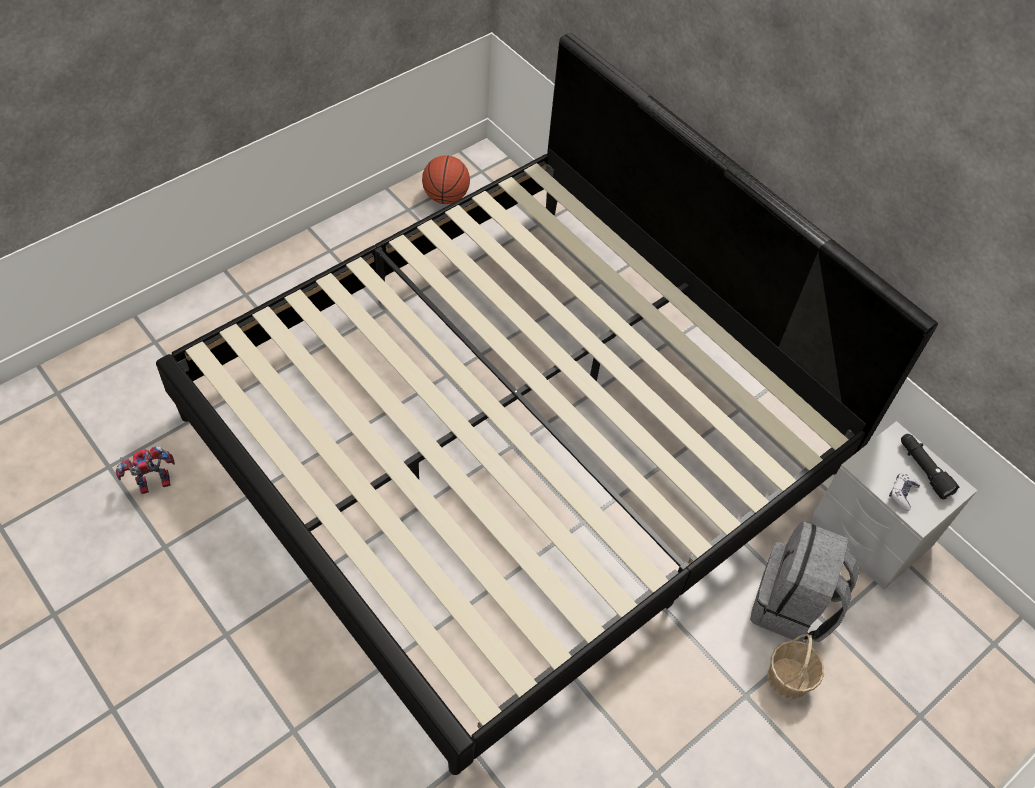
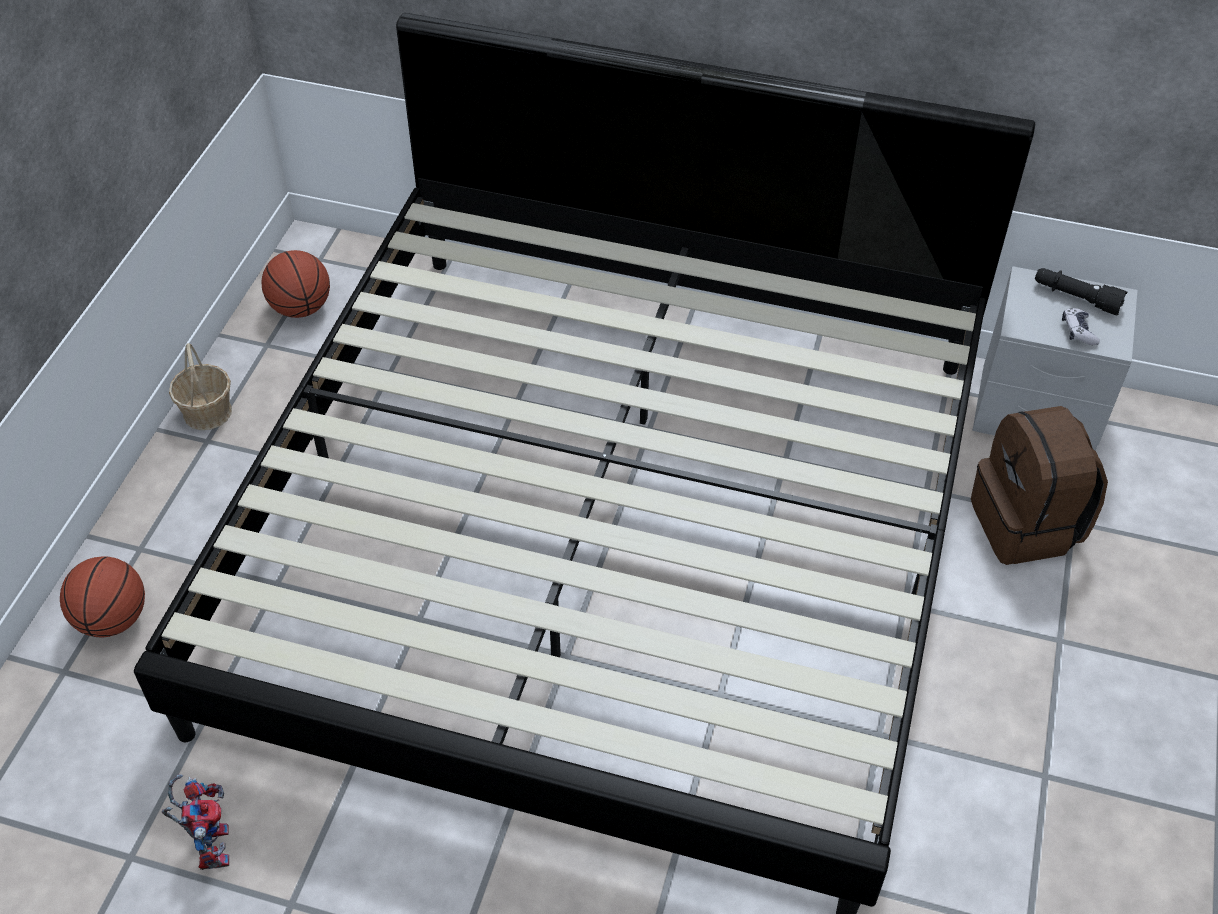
camera: 30 degrees left, 5 degrees down
(151, 485) = (210, 843): toy robot -> toy robot turned 135 degrees clockwise
(201, 327) = (112, 619): none -> basketball
(788, 678) = (1083, 596): basket -> basket (208, 411)
(792, 606) = (1026, 525): grey backpack -> brown backpack

